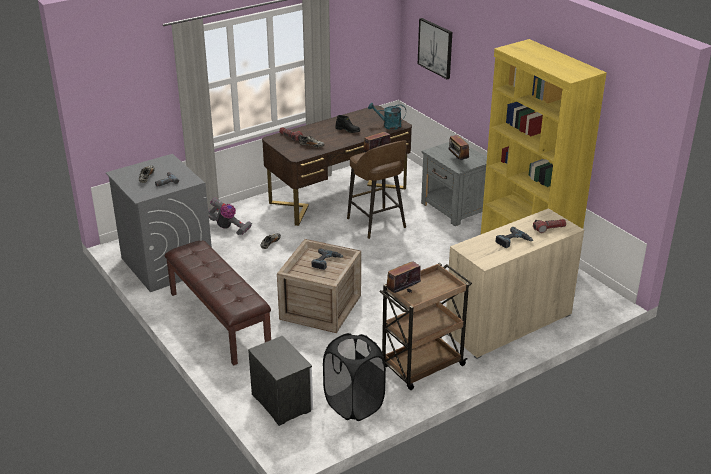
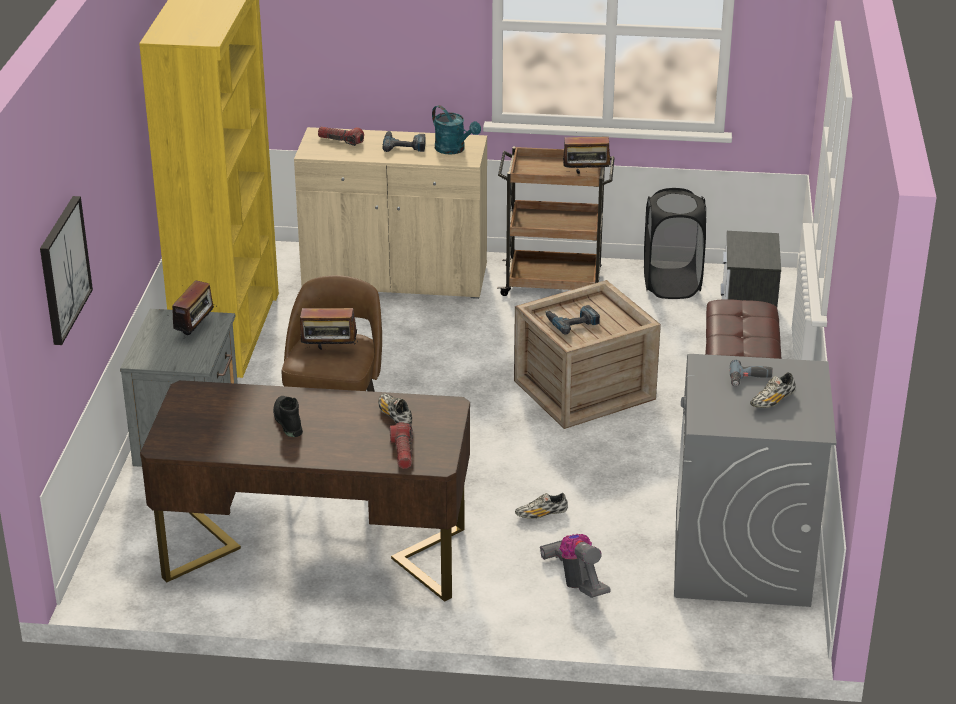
camera: 140 degrees left, 0 degrees up
(388, 125) = (209, 399): turquoise watering can -> turquoise watering can (454, 150)

